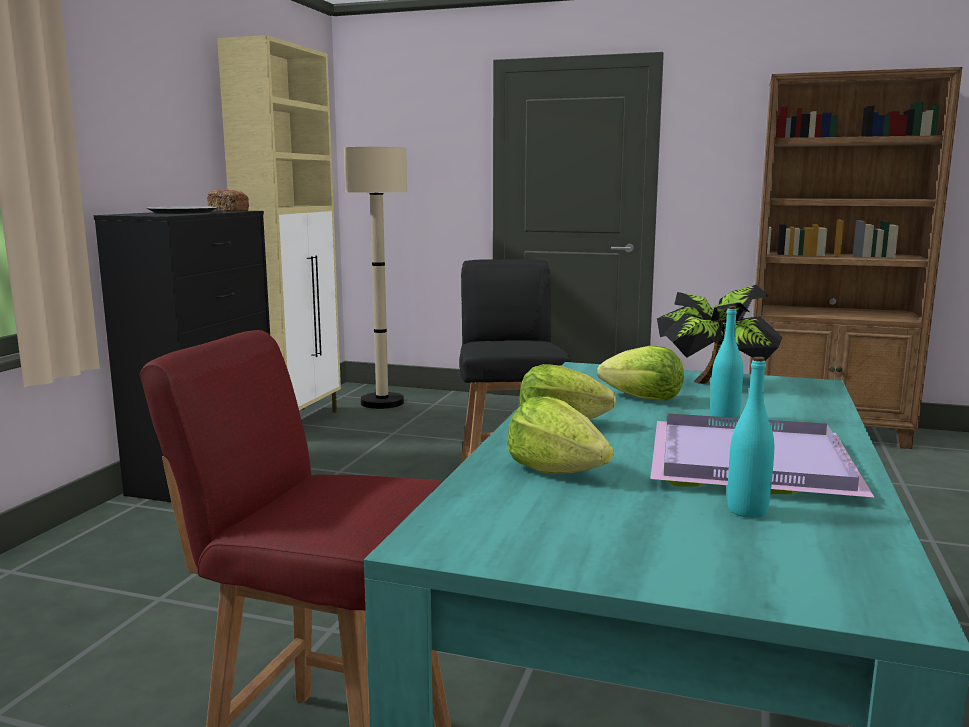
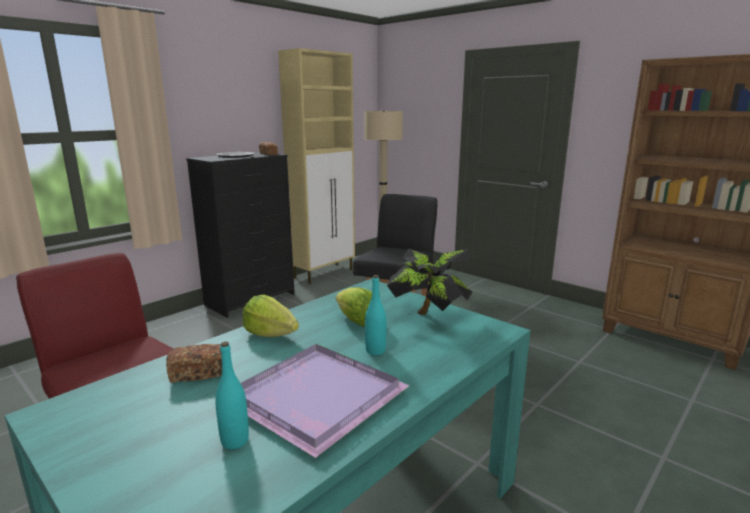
camera: 25 degrees right, 5 degrees up
(556, 470) = (199, 373): lettuce -> bread

